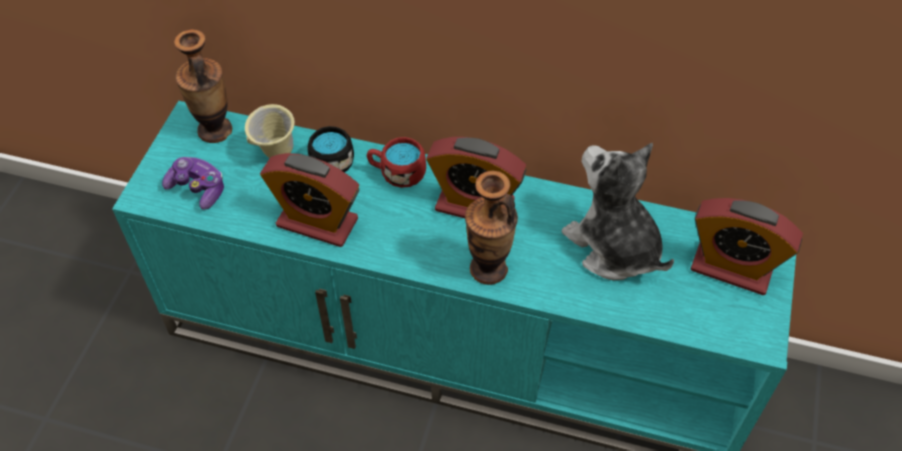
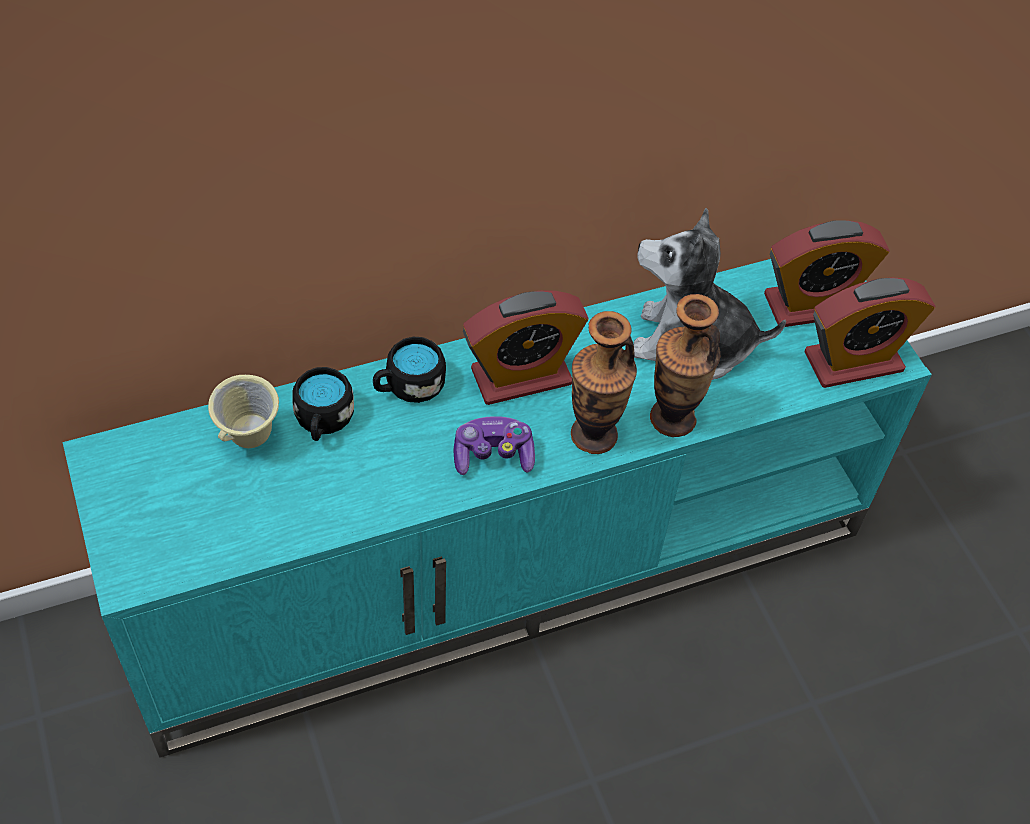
camera: 40 degrees left, 0 degrees up
(198, 189) = (191, 531): game controller -> game controller (493, 455)
(215, 130) = (146, 453): vase -> vase (672, 418)
(317, 222) = (369, 490): alarm clock -> alarm clock (853, 362)
(397, 172) = (408, 386): red mug -> black mug

